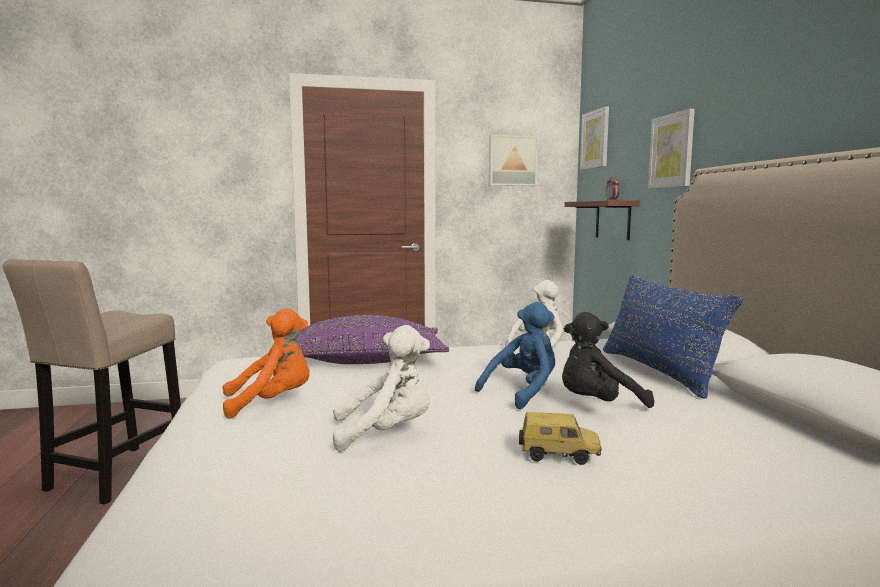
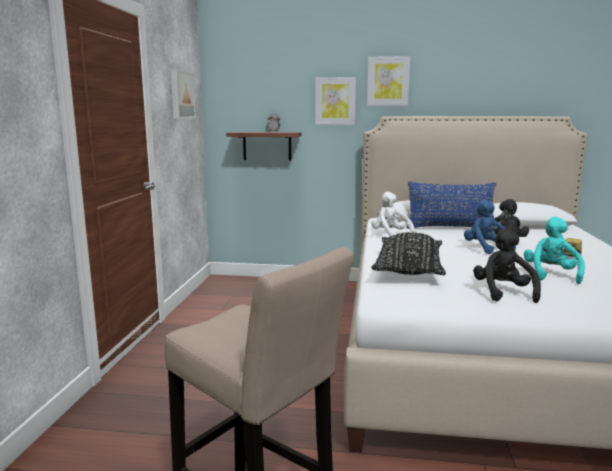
camera: 70 degrees left, 5 degrees up
(272, 402) = (503, 293): orange plush toy -> black plush toy
(365, 362) = (409, 269): purple pillow -> black pillow
(387, 433) = (551, 275): white plush toy -> turquoise plush toy
(595, 139) = (233, 81): picture -> picture (388, 81)

